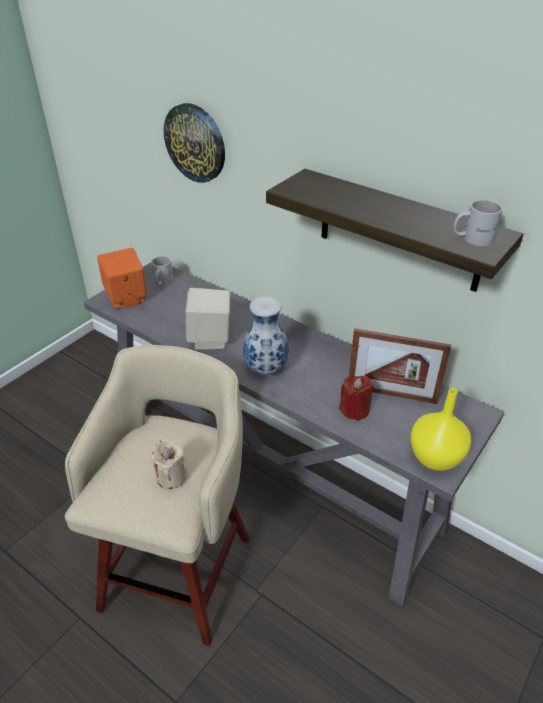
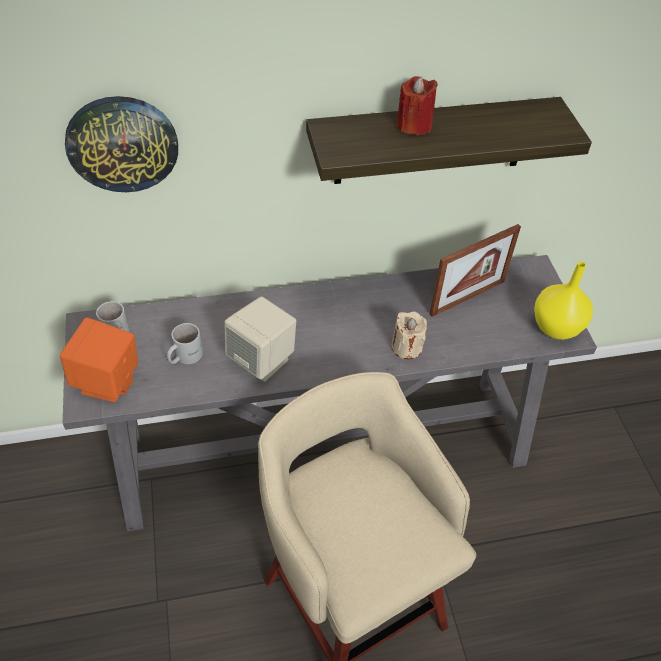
camera: 50 degrees left, 10 degrees up
(171, 477) = (392, 514): beige candle -> beige candle (406, 347)
(266, 370) = (353, 351): vase -> none
(354, 410) = (462, 332): red candle -> red candle (414, 125)
(472, 238) = (542, 122): white mug -> white mug (184, 356)

